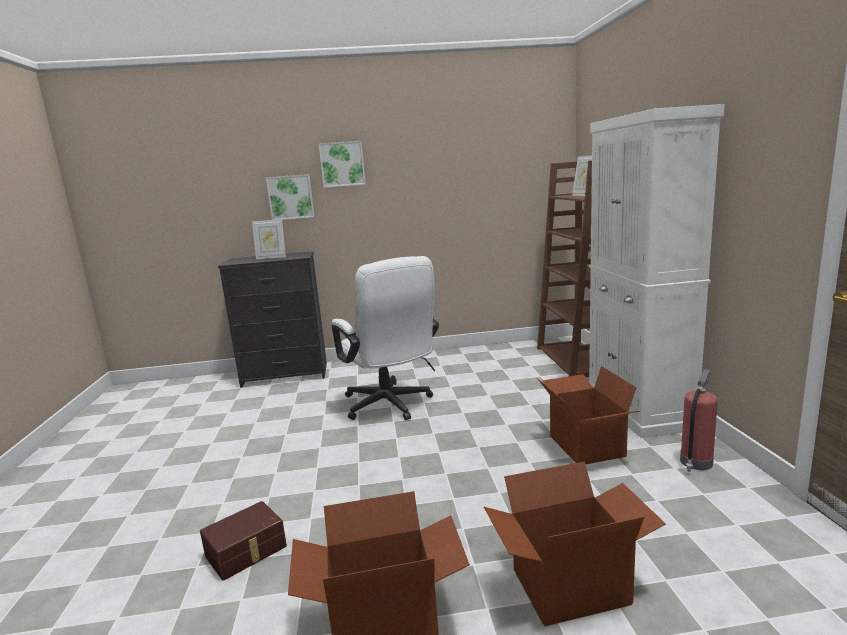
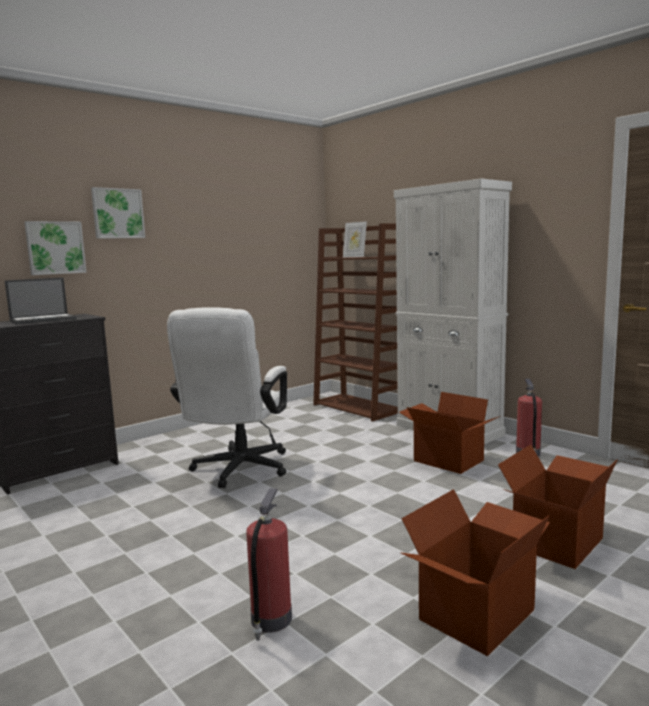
camera: 35 degrees left, 5 degrees down
(247, 552) = (270, 620): brown storage box -> fire extinguisher
(271, 257) = (44, 320): picture frame -> laptop
(390, 406) = (237, 471): white office chair -> white office chair turned 75 degrees clockwise

